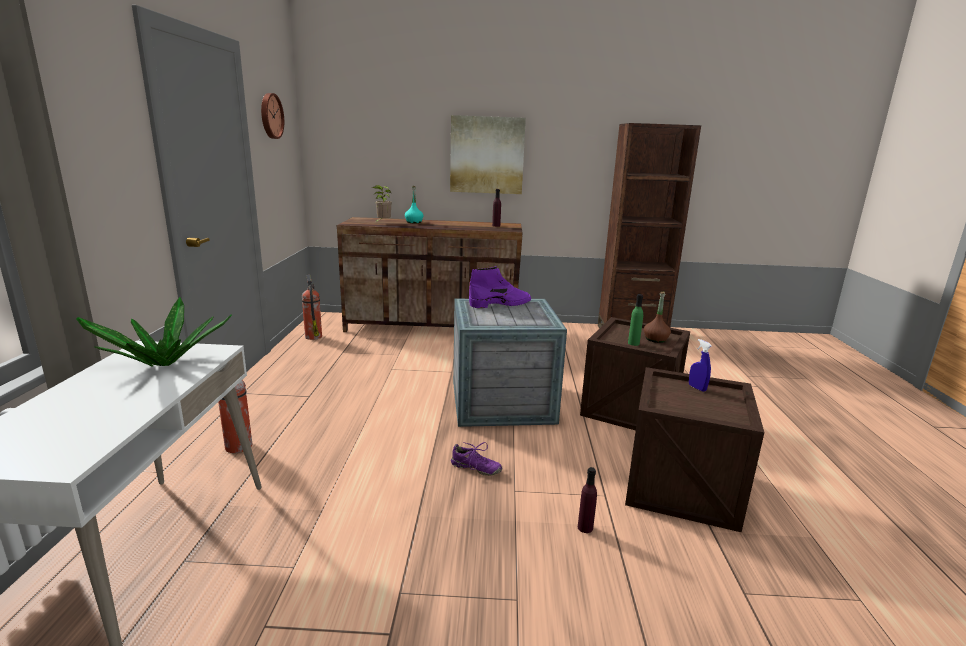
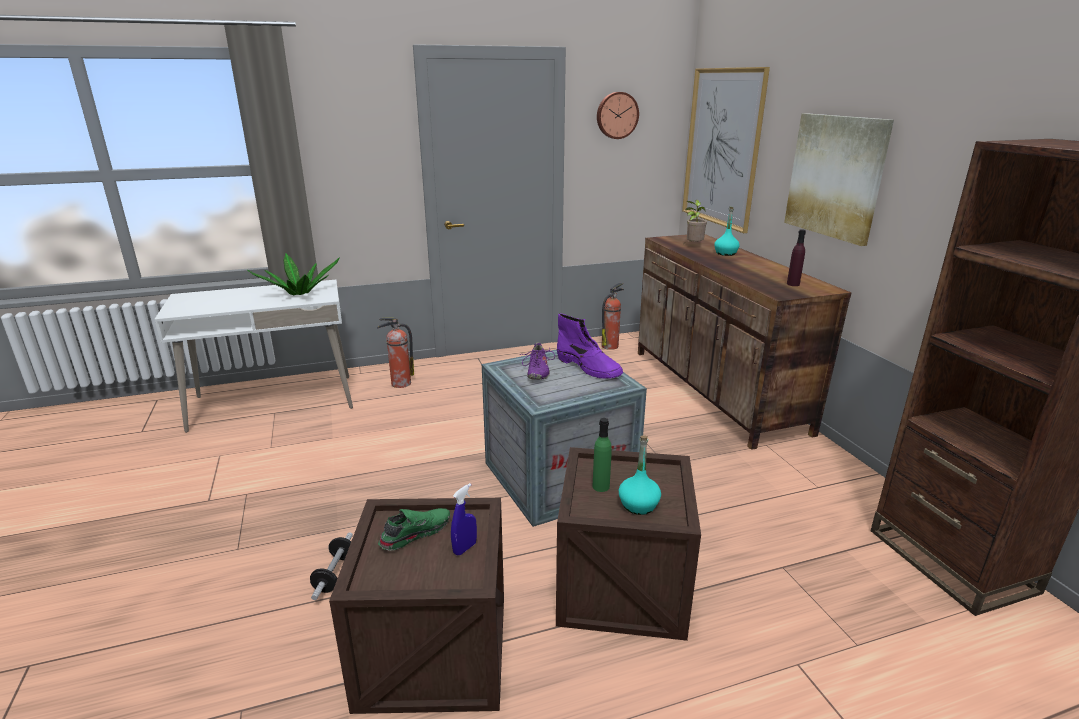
camera: 70 degrees right, 5 degrees up
(357, 145) = (722, 148): none -> picture
(475, 468) = (413, 490): purple shoe -> purple shoe (537, 372)
(585, 527) = (335, 574): purple bottle -> dumbbell
(655, 339) = (638, 505): brown bottle -> turquoise bottle
(679, 401) = (415, 533): none -> green shoe

